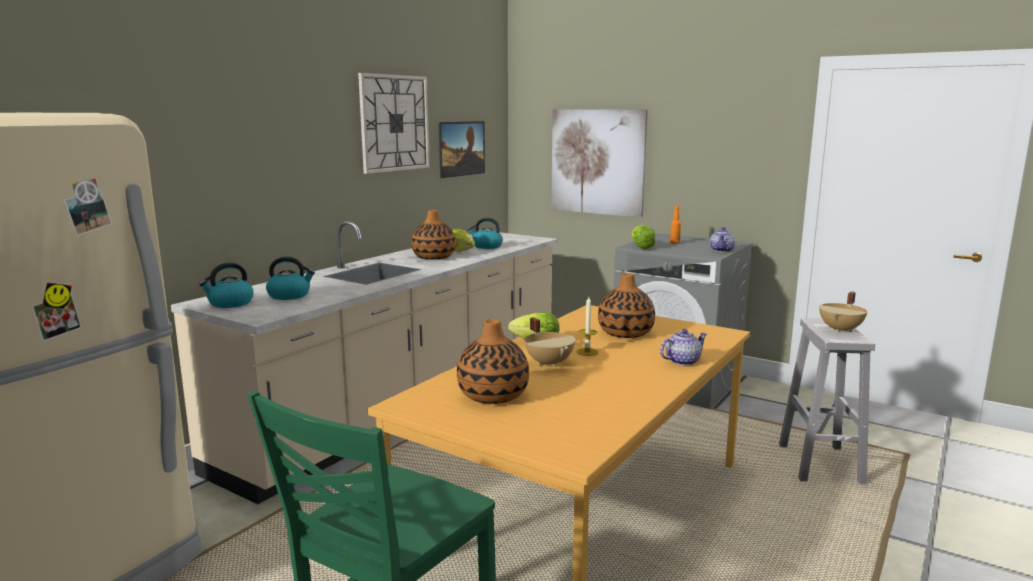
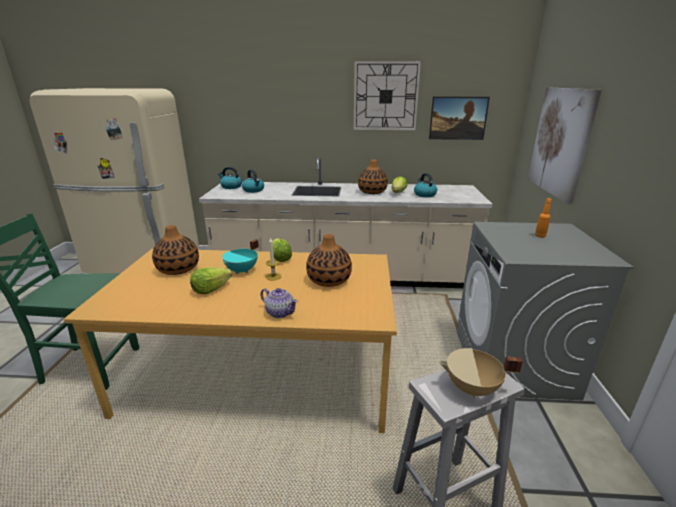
camera: 60 degrees right, 10 degrees up
(550, 363) = (242, 271): beige cooking pot -> turquoise cooking pot
(641, 247) = (493, 228): lettuce -> lettuce (210, 290)
(722, 250) = (552, 258): teapot -> none

